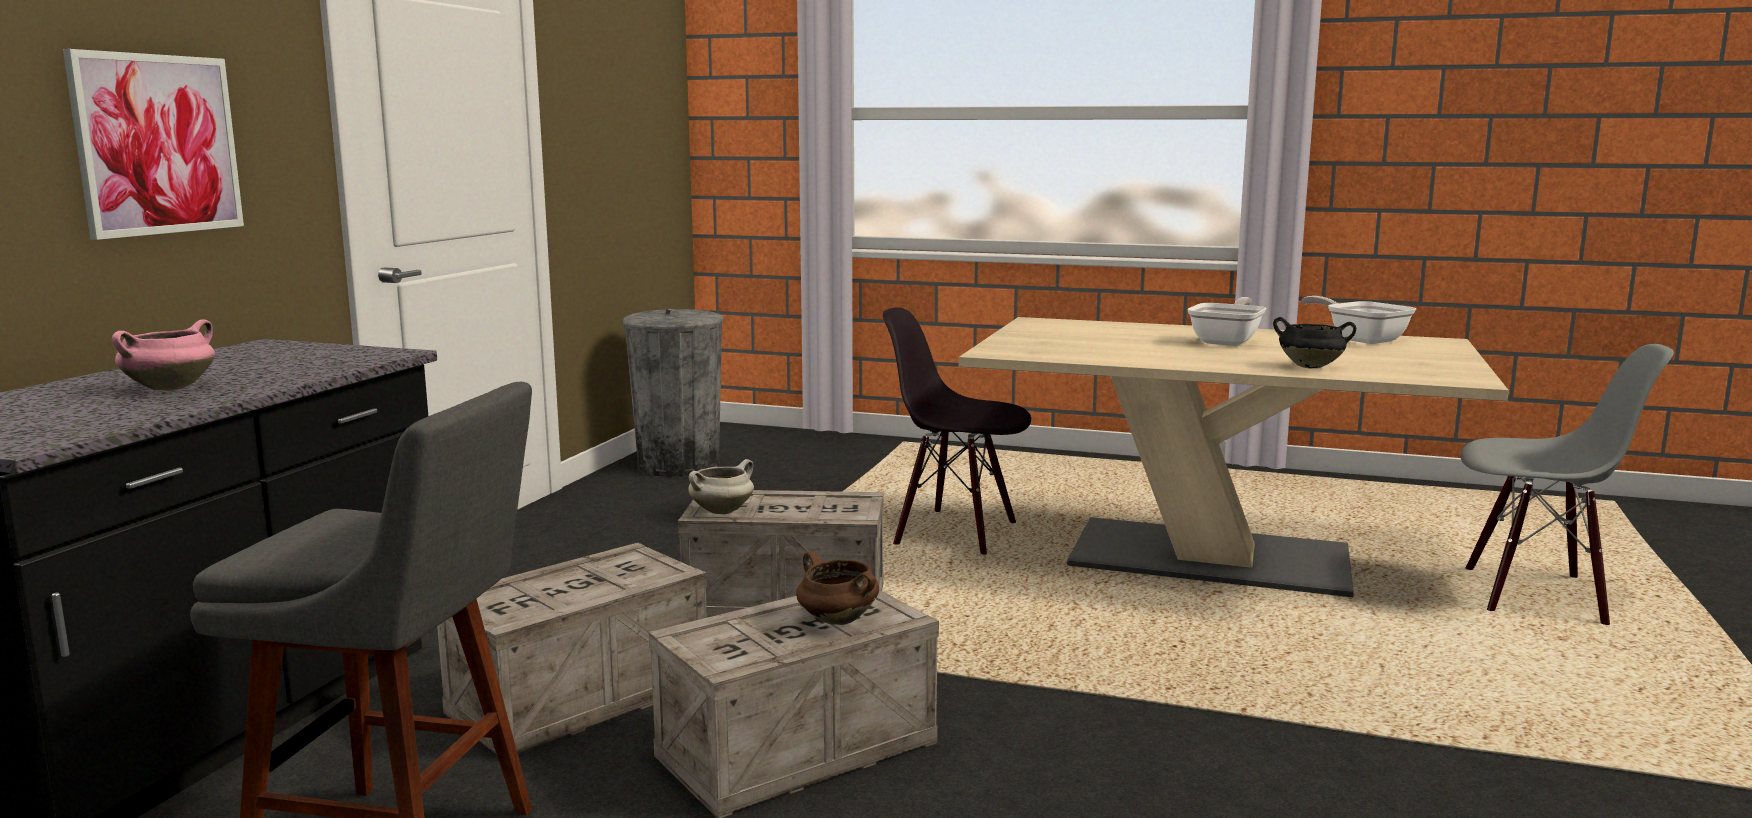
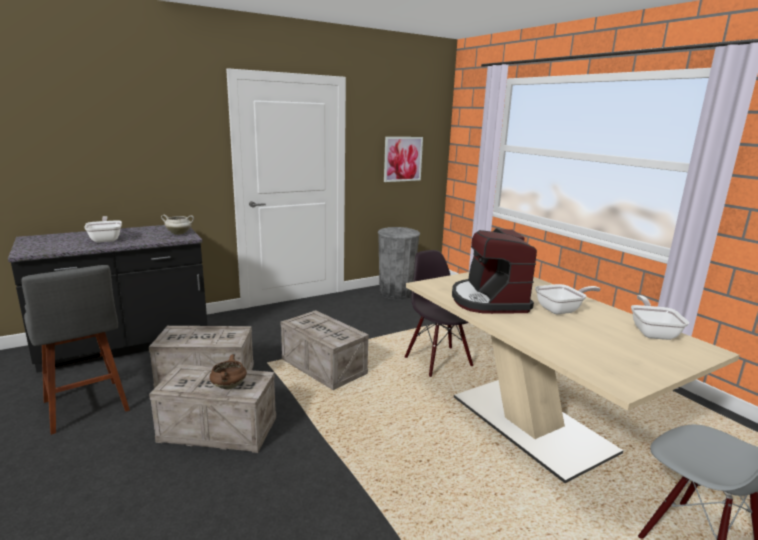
camera: 40 degrees right, 5 degrees up
(157, 144) = (150, 157): picture -> picture (402, 159)
(170, 388) = (106, 239): pink cooking pot -> frying pan
(722, 511) = (300, 322): white cooking pot -> white cooking pot (179, 233)
(1126, 350) = (489, 300): none -> coffee machine
(1311, 367) = (552, 342): black cooking pot -> none

